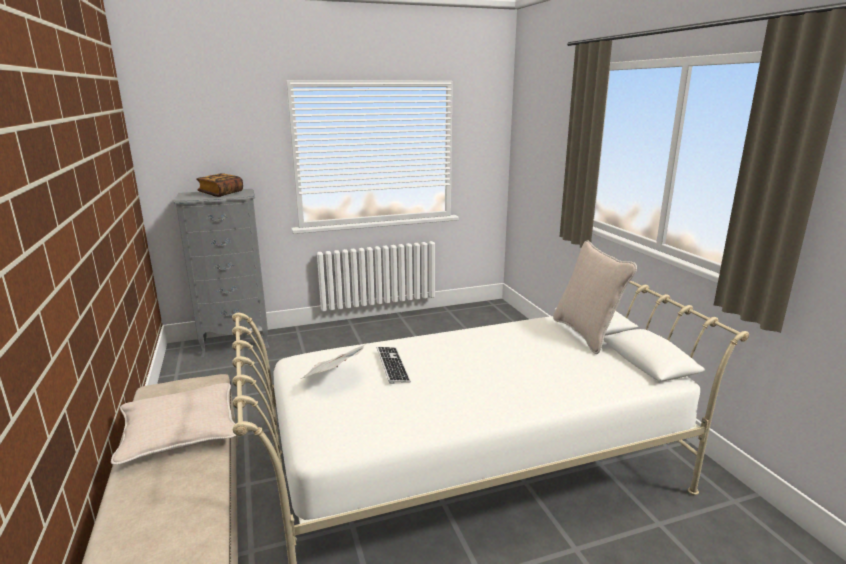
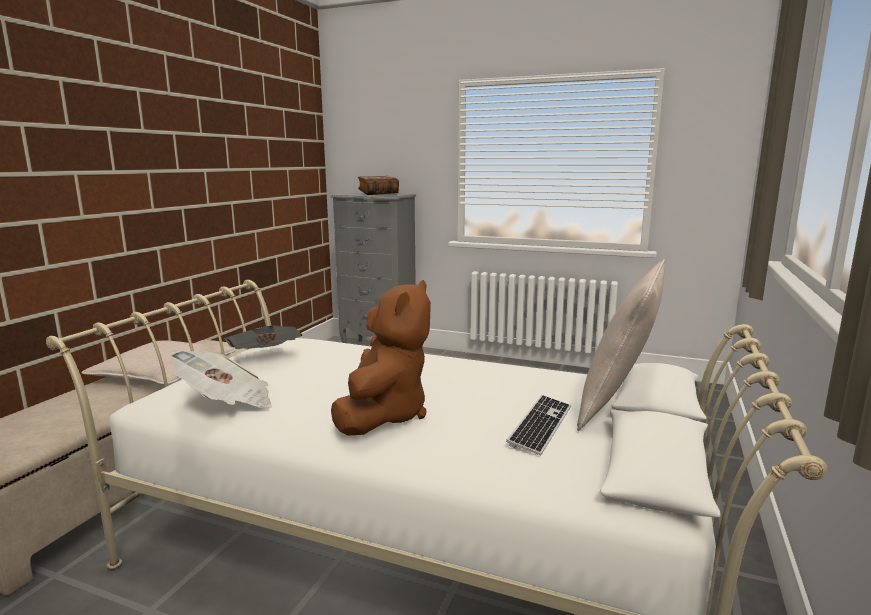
camera: 40 degrees right, 5 degrees down
(392, 366) = (328, 365): keyboard -> keyboard (540, 426)
(392, 419) = (227, 403): none -> newspaper
(498, 384) = (383, 415): none -> brown plush toy

